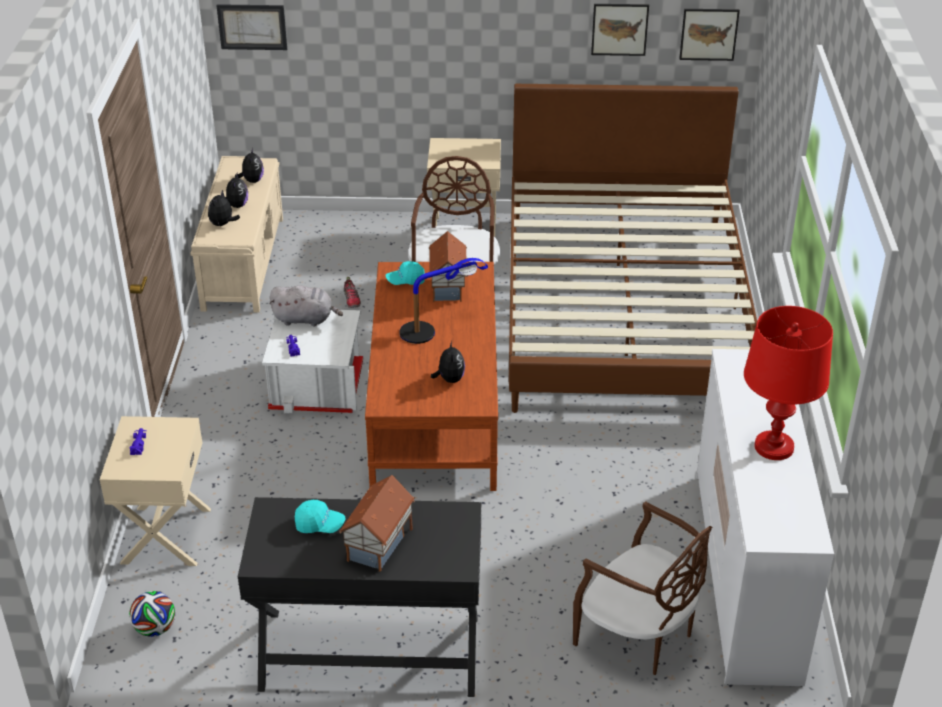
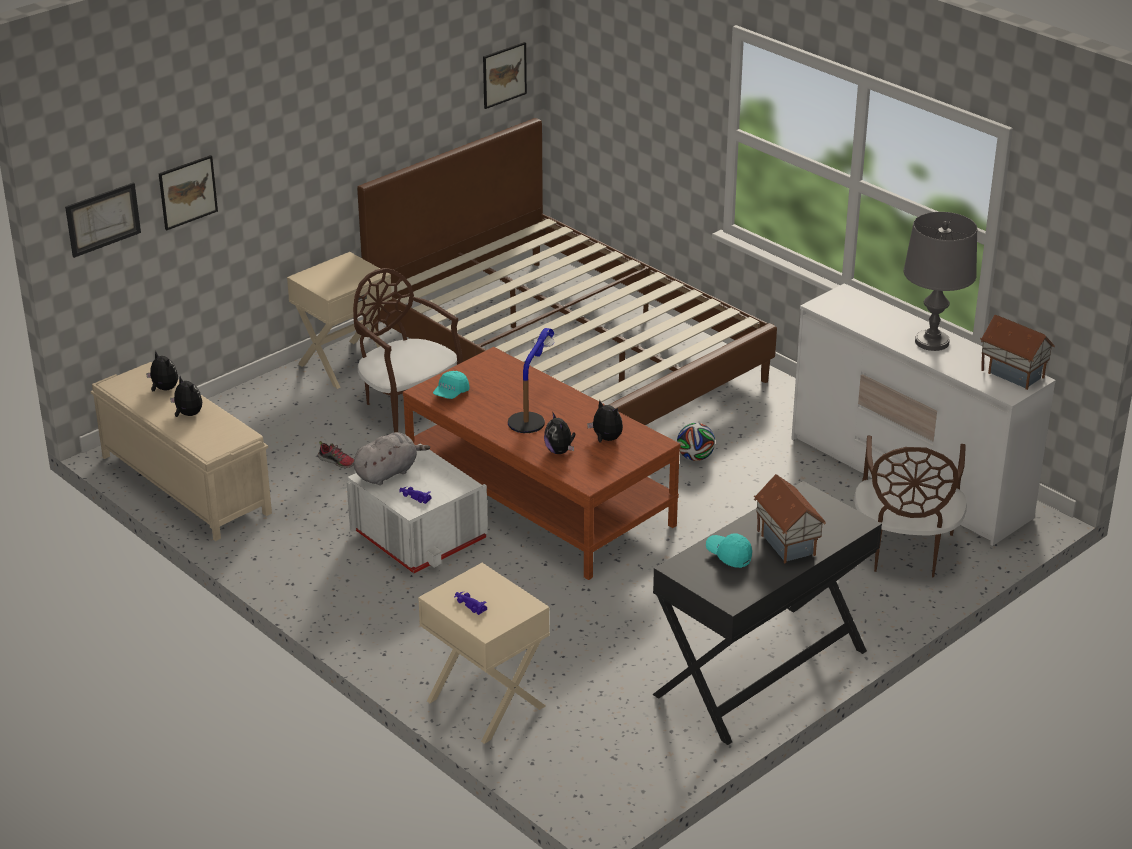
camera: 45 degrees left, 5 degrees down
(155, 628) = (588, 761): football -> football (695, 457)
(223, 224) = (204, 434): plush toy -> plush toy (560, 451)
(320, 525) = (728, 555): turquoise cap -> turquoise cap turned 105 degrees counterclockwise
(449, 287) = (492, 380): toy house -> toy house (1013, 372)
(619, 29) = (434, 96): picture -> picture (187, 192)
(638, 635) = (904, 552): brown chair -> brown chair turned 105 degrees clockwise
(774, 447) = (932, 342): red table lamp -> grey table lamp

